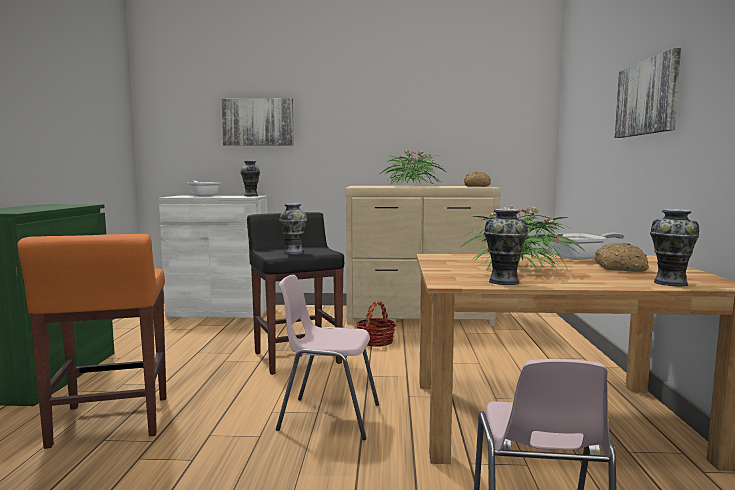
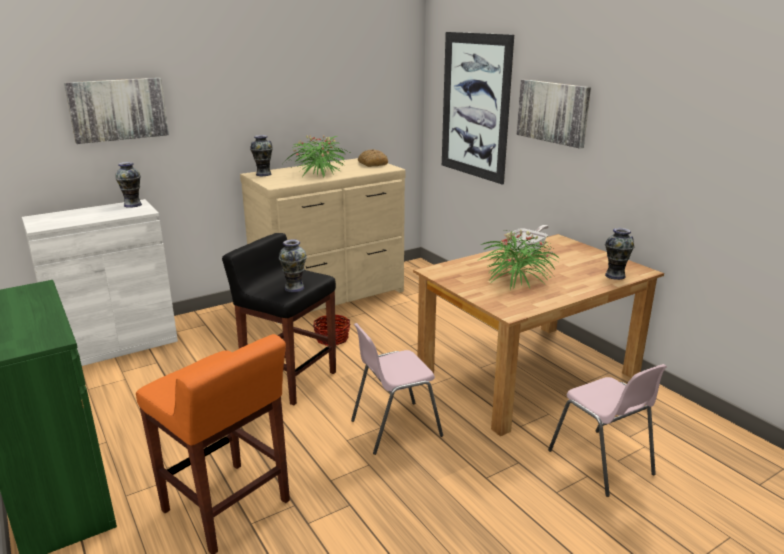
camera: 35 degrees left, 15 degrees up
(203, 196) = (71, 215): frying pan -> none
(504, 282) = (536, 300): vase -> vase (263, 174)
(589, 123) = (475, 106): none -> picture
(621, 268) = (568, 260): bread -> none

